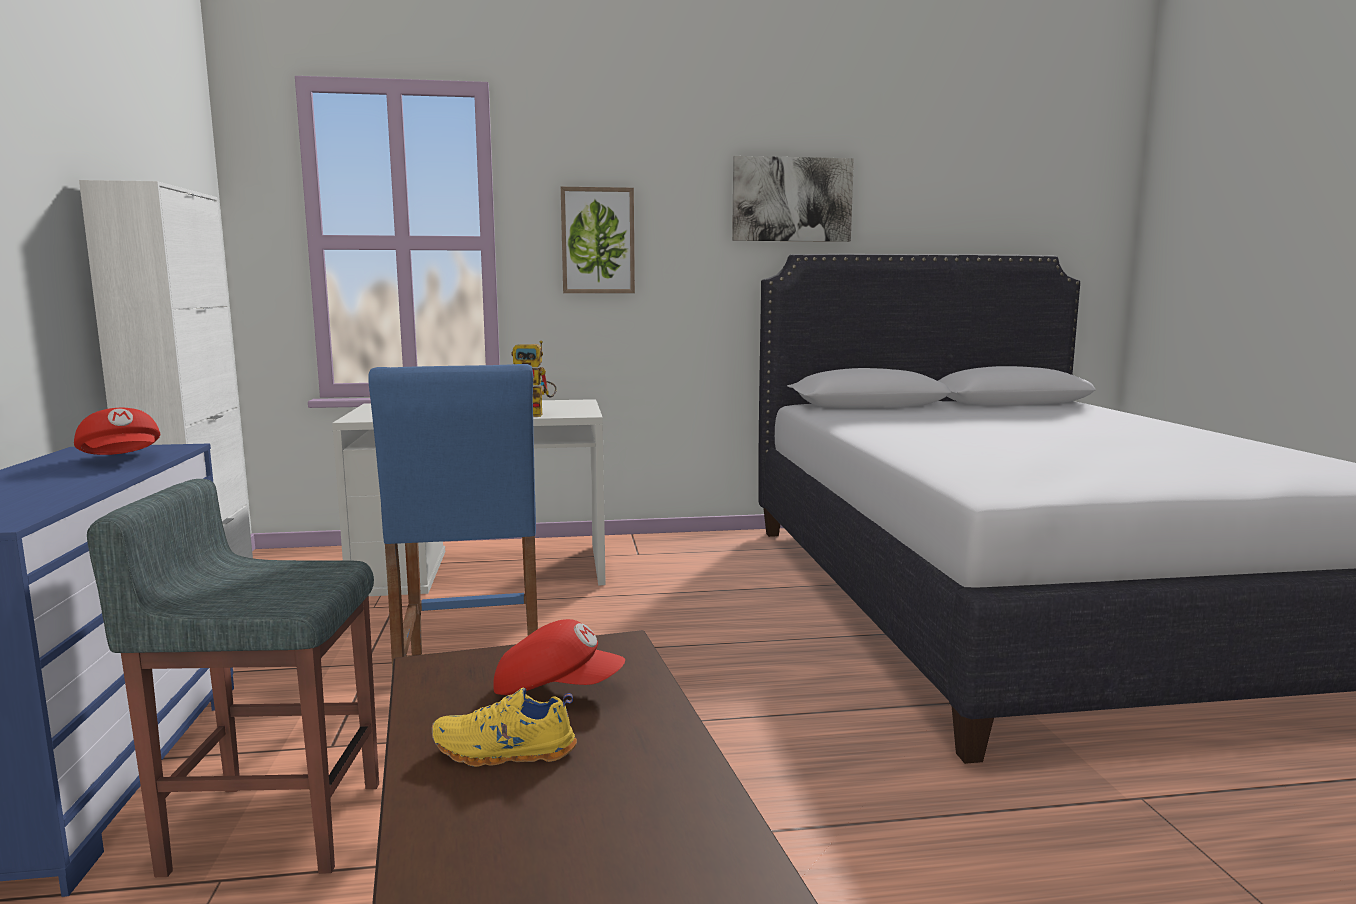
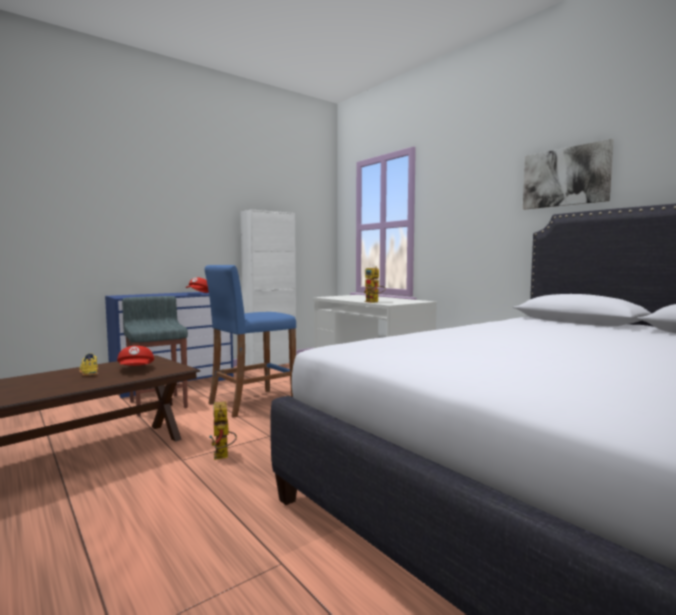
camera: 60 degrees right, 5 degrees down
(597, 241) = (454, 217): picture -> none
(751, 784) = (223, 456): none -> toy robot

